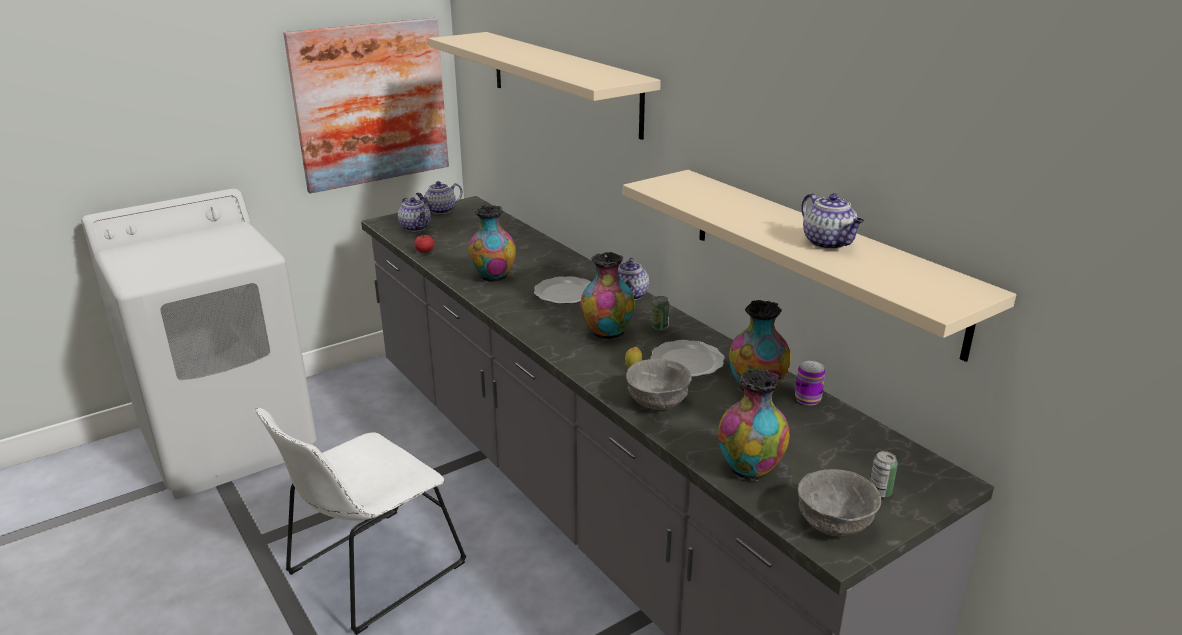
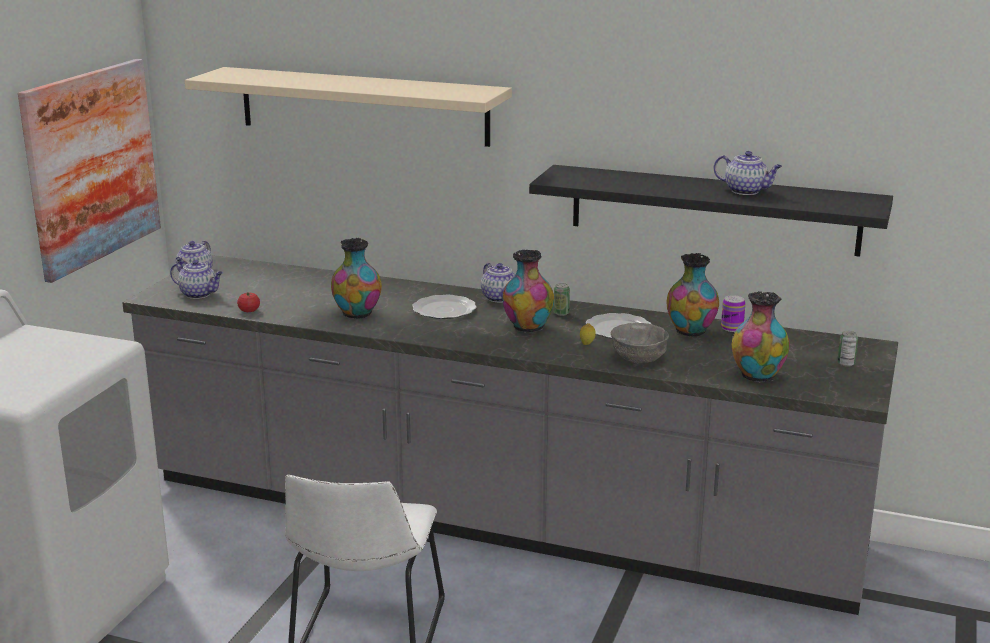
camera: 35 degrees left, 5 degrees down
(819, 256) = (713, 209): beige shelf -> black shelf
(834, 524) = (845, 387): grey bowl -> none

